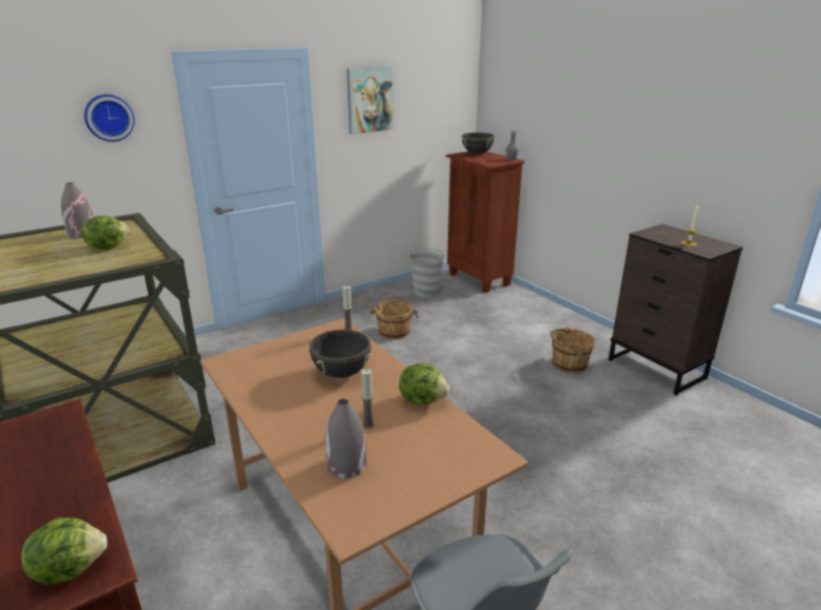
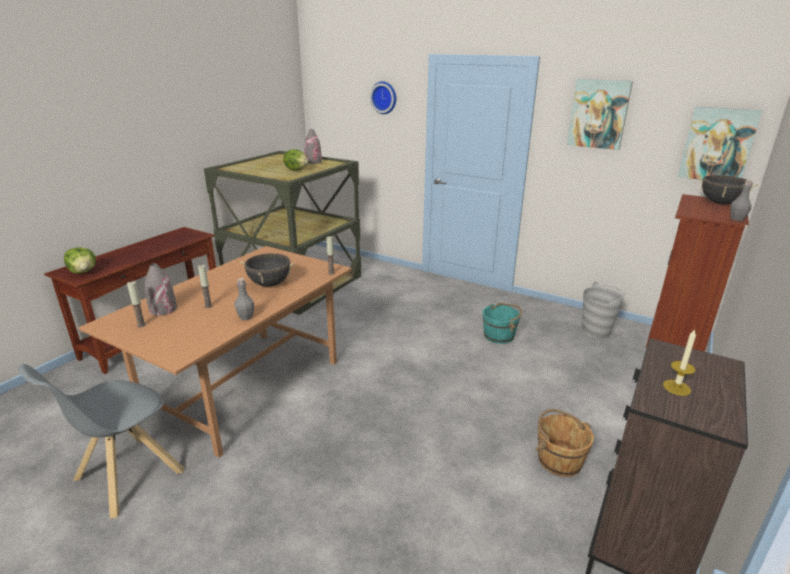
camera: 65 degrees right, 0 degrees up
(385, 487) = (141, 325): none -> candle
(394, 331) = (499, 336): brown bucket -> turquoise bucket
(423, 400) = (246, 317): lettuce -> grey bottle
(450, 111) = (717, 145): none -> picture

